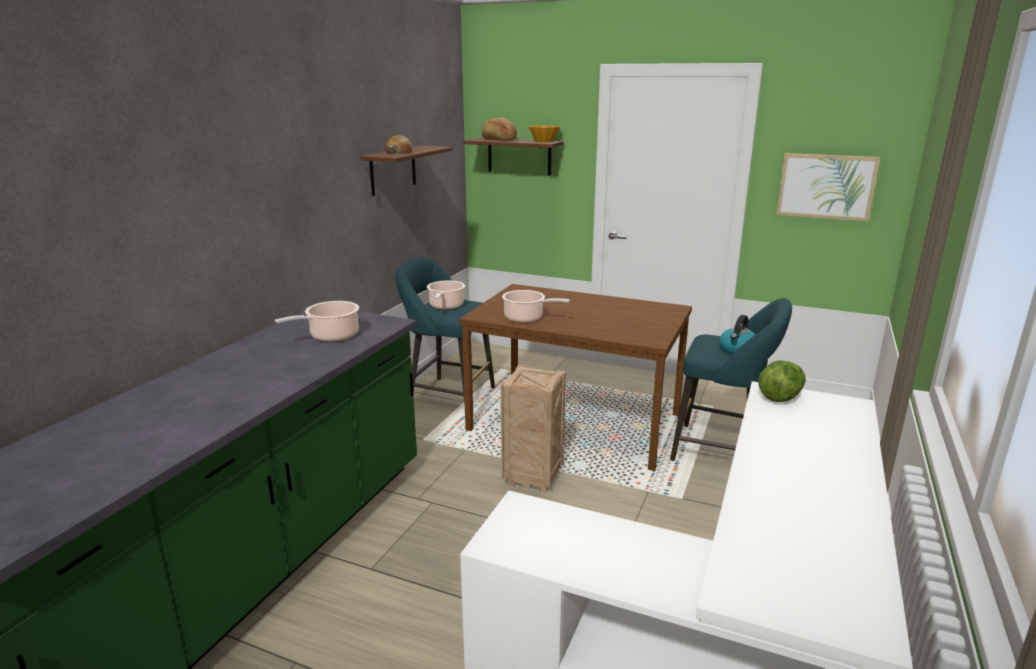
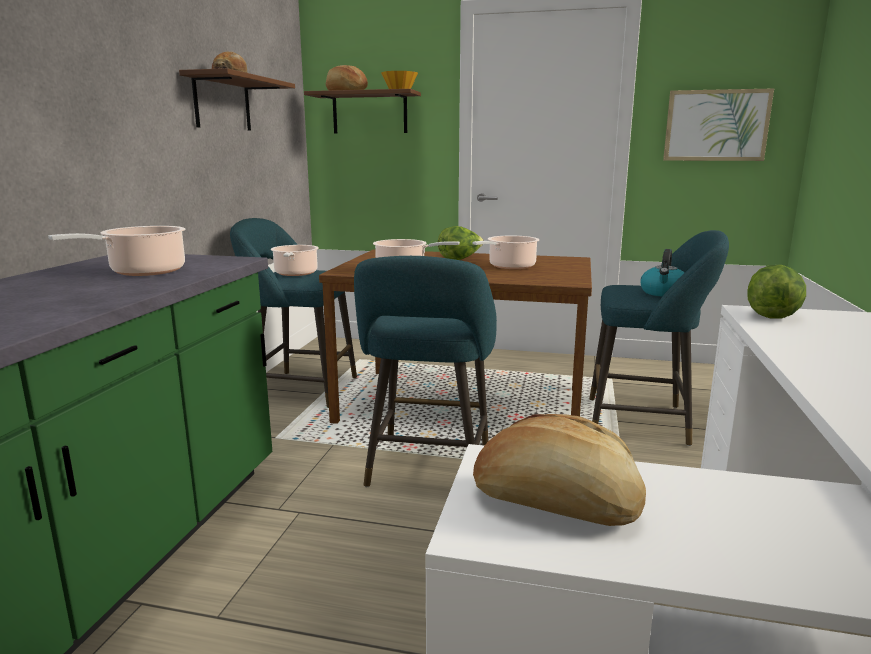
camera: 10 degrees left, 5 degrees down
(531, 477) = (428, 469): crate -> turquoise stool
(537, 534) = (555, 504): none -> bread
(578, 303) = (460, 259): none -> lettuce
(614, 316) = (509, 266): none -> cooking pot

